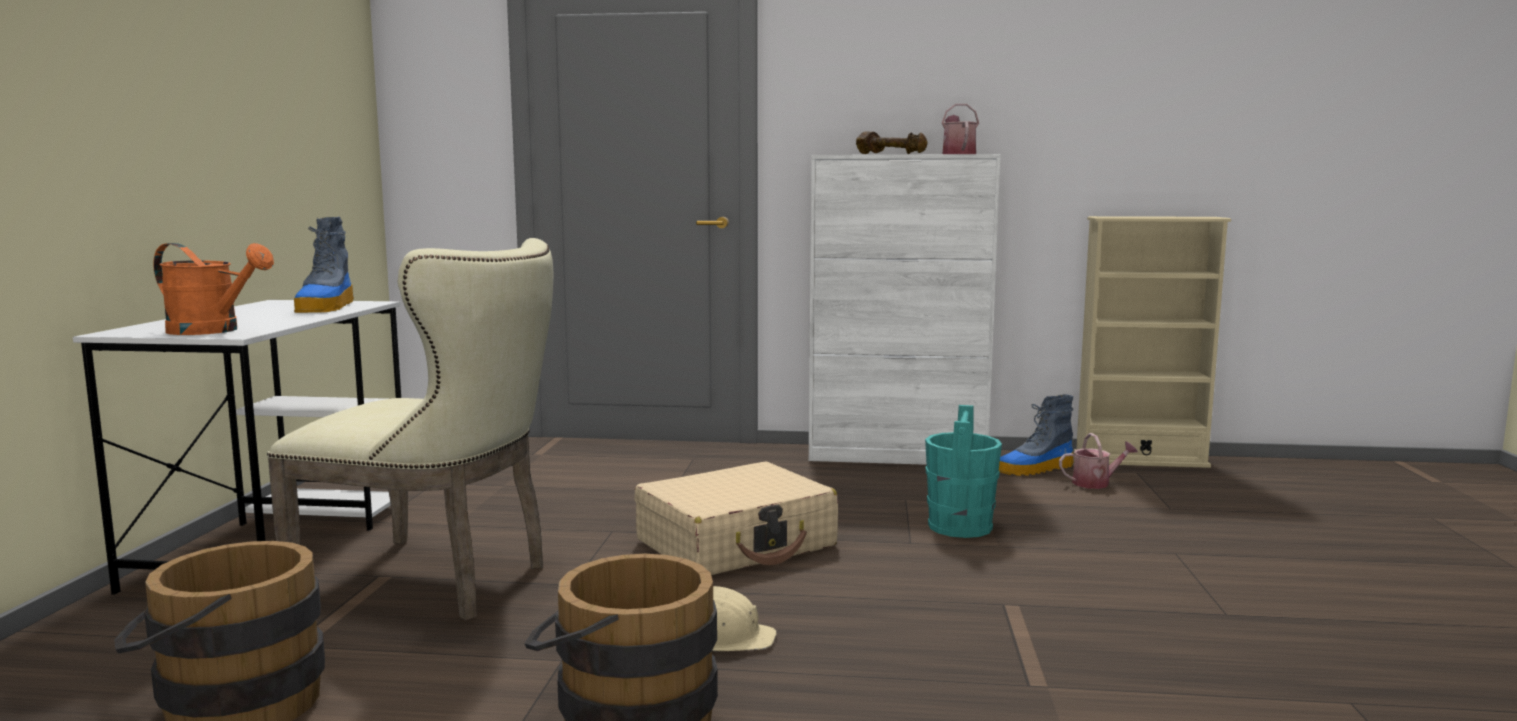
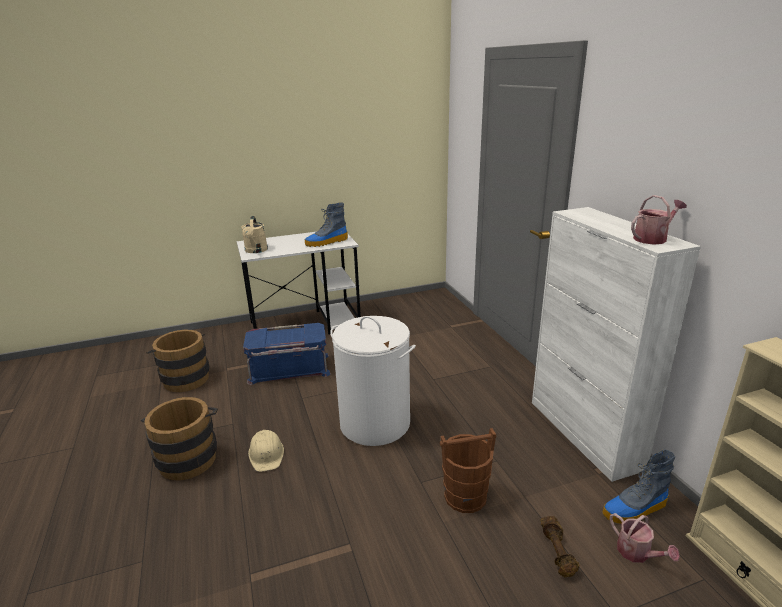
camera: 65 degrees right, 15 degrees up
(213, 331) = (256, 251): orange watering can -> beige watering can
(440, 581) = (289, 369): beige chair -> blue storage box
(737, 544) = (375, 423): beige suitcase -> white laundry basket
(892, 154) = (608, 224): brown dumbbell -> brown dumbbell (558, 552)
(959, 527) = (464, 496): turquoise bucket -> brown bucket
(1035, 469) = (635, 509): boot -> boot turned 60 degrees counterclockwise

